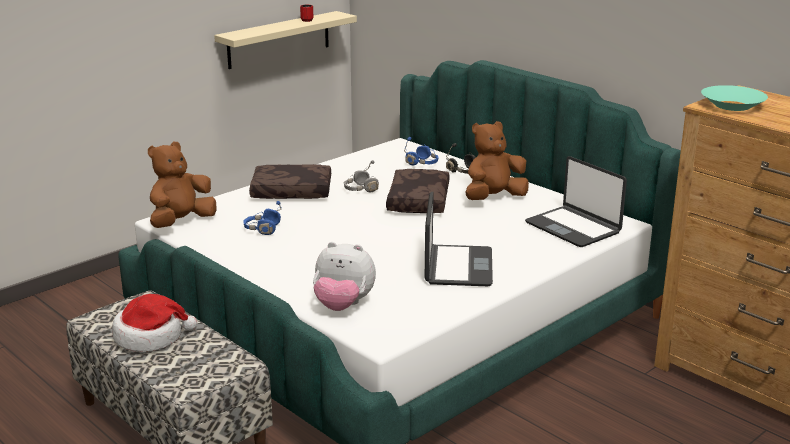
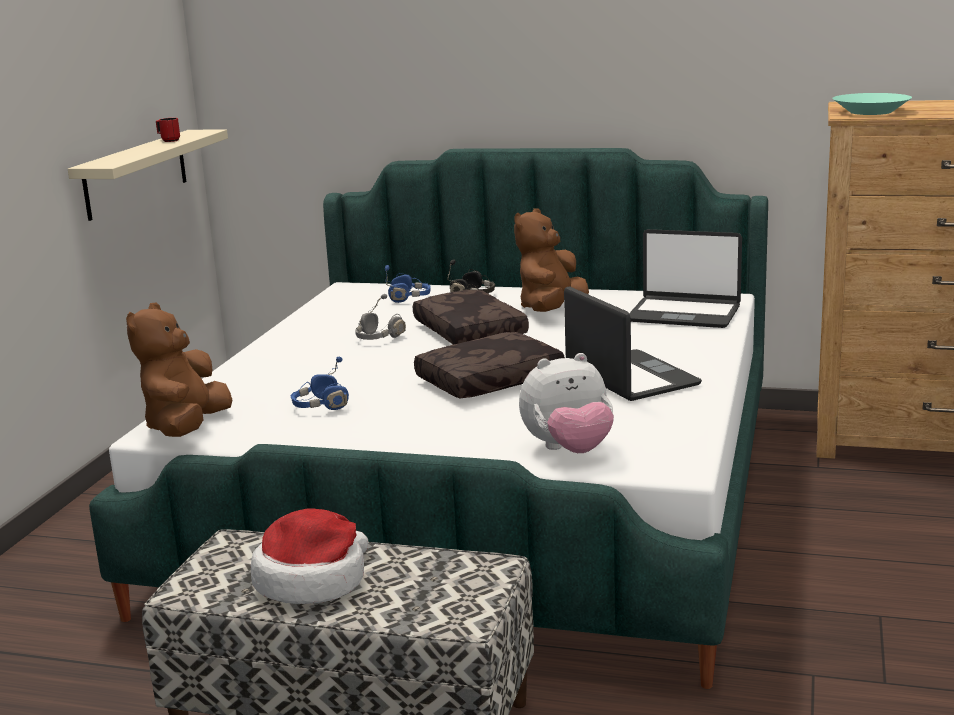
camera: 30 degrees left, 5 degrees down
(291, 192) = (289, 361): brown pillow -> brown pillow (490, 381)

